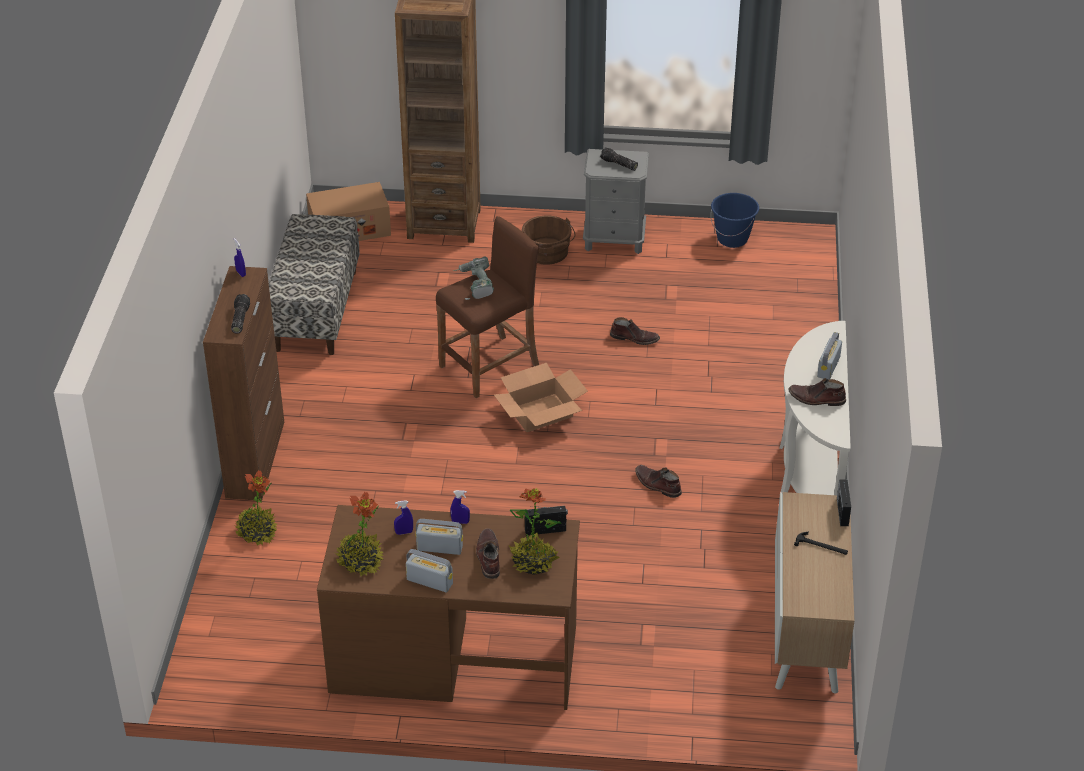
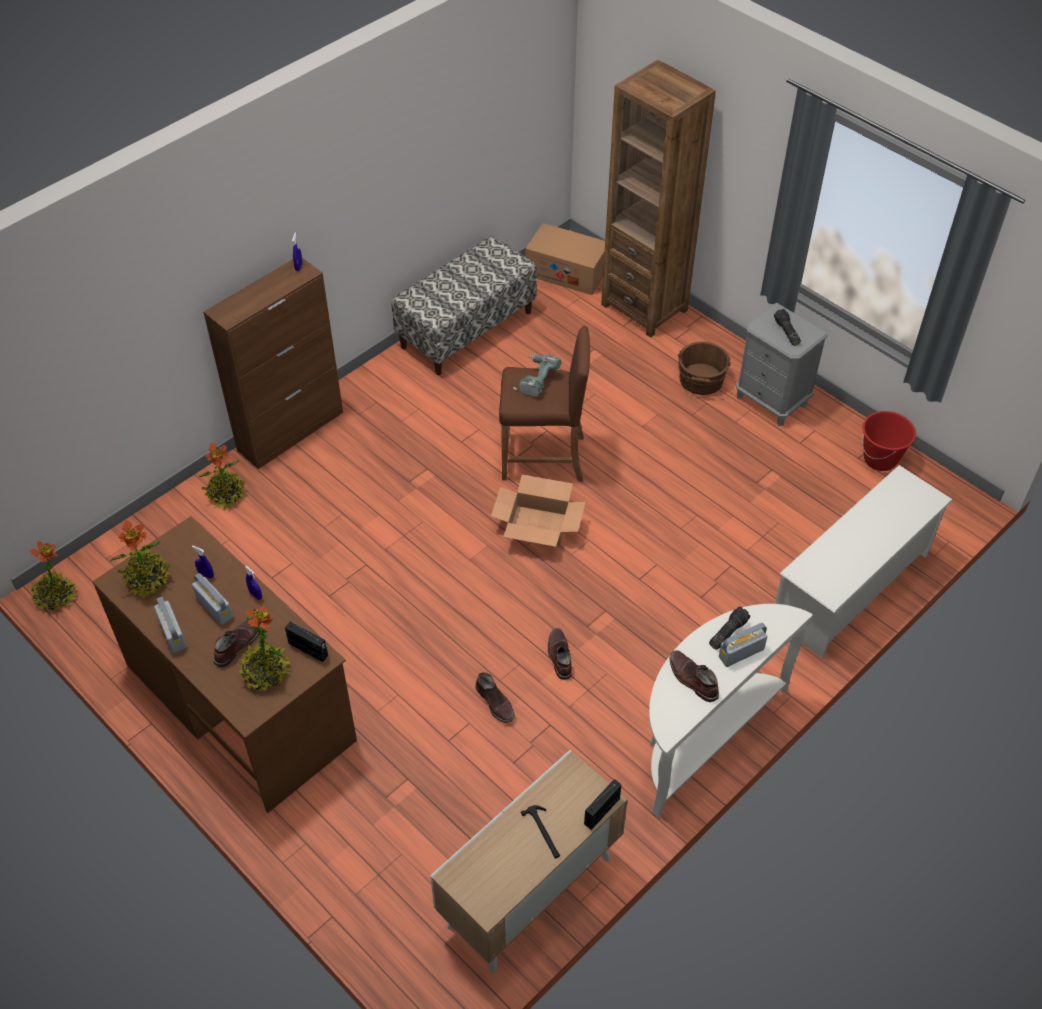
camera: 40 degrees right, 10 degrees up
(200, 688) = (55, 597): none -> potted plant
(239, 319) = (250, 307): flashlight -> flashlight (727, 632)
(635, 338) = (689, 504): brown boot -> brown boot (495, 702)
(732, 239) = (880, 459): blue bucket -> red bucket
(803, 329) = (851, 588): none -> white shoe rack

